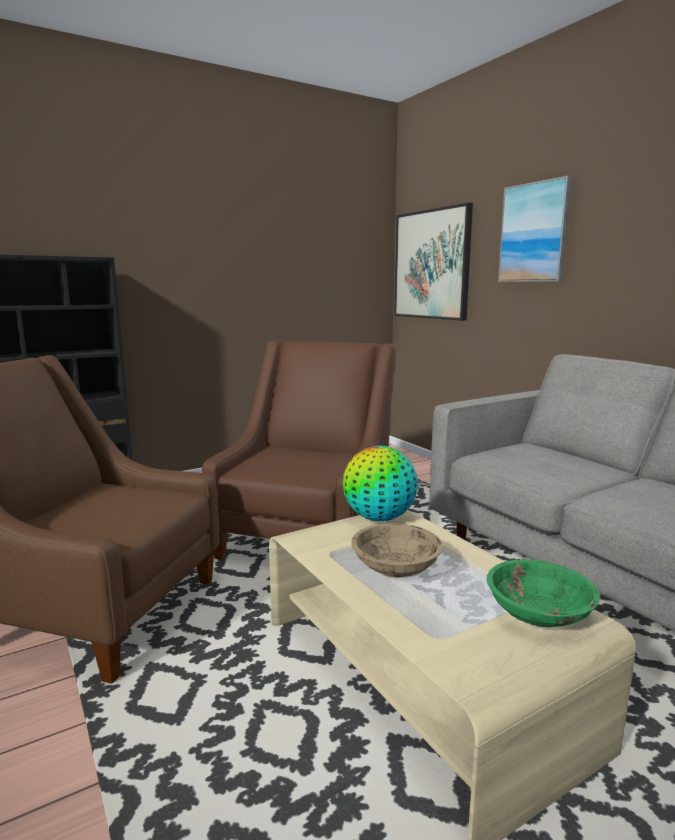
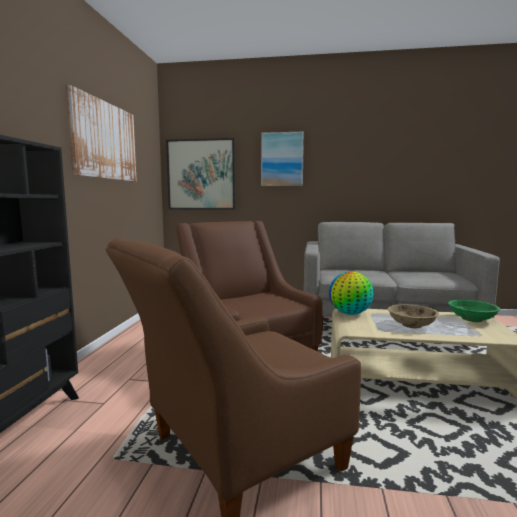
camera: 50 degrees left, 5 degrees down
(259, 233) = (104, 141): none -> picture

